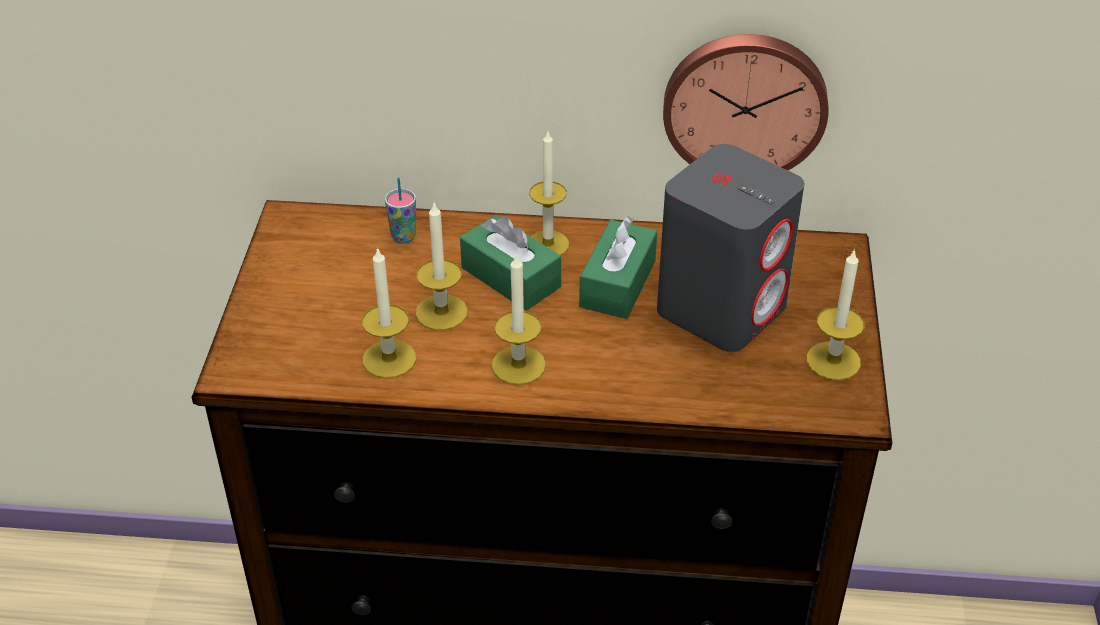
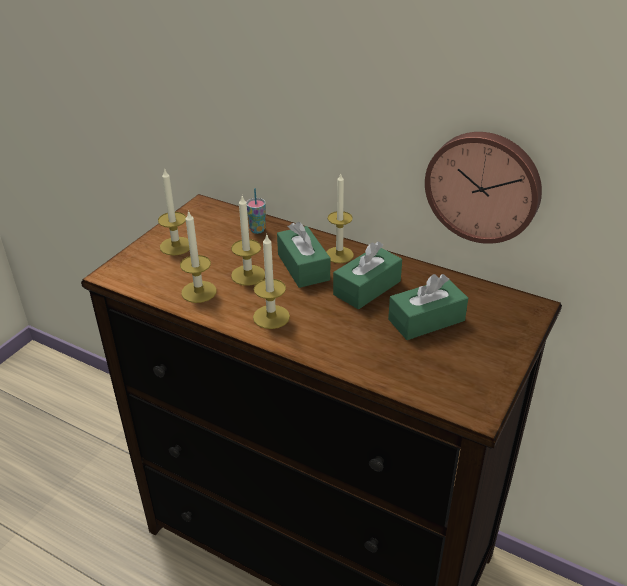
camera: 25 degrees right, 5 degrees down
(722, 308) = (426, 320): grey speaker -> green tissue box
(833, 361) = (483, 375): candle -> candle (176, 246)

